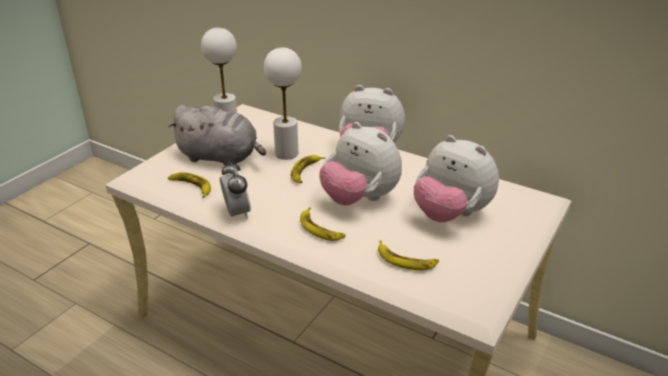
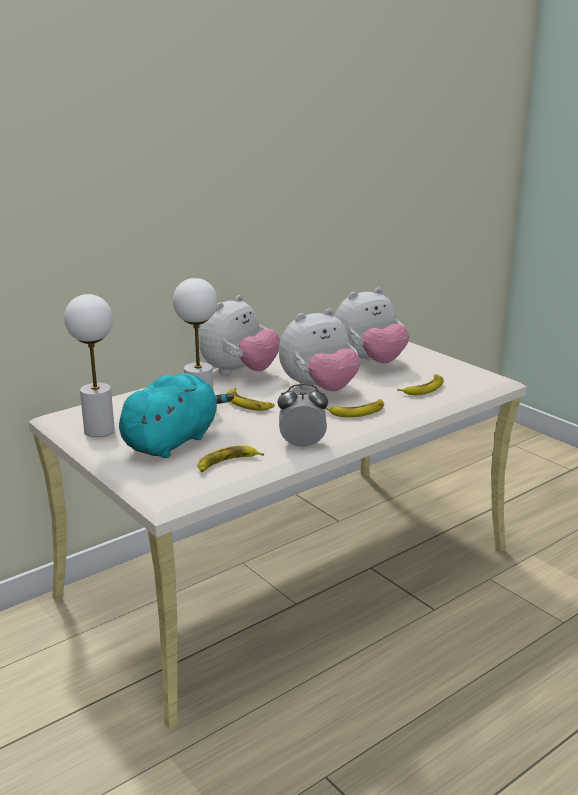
camera: 70 degrees left, 10 degrees down
(221, 157) = (173, 441): grey plush toy -> turquoise plush toy

